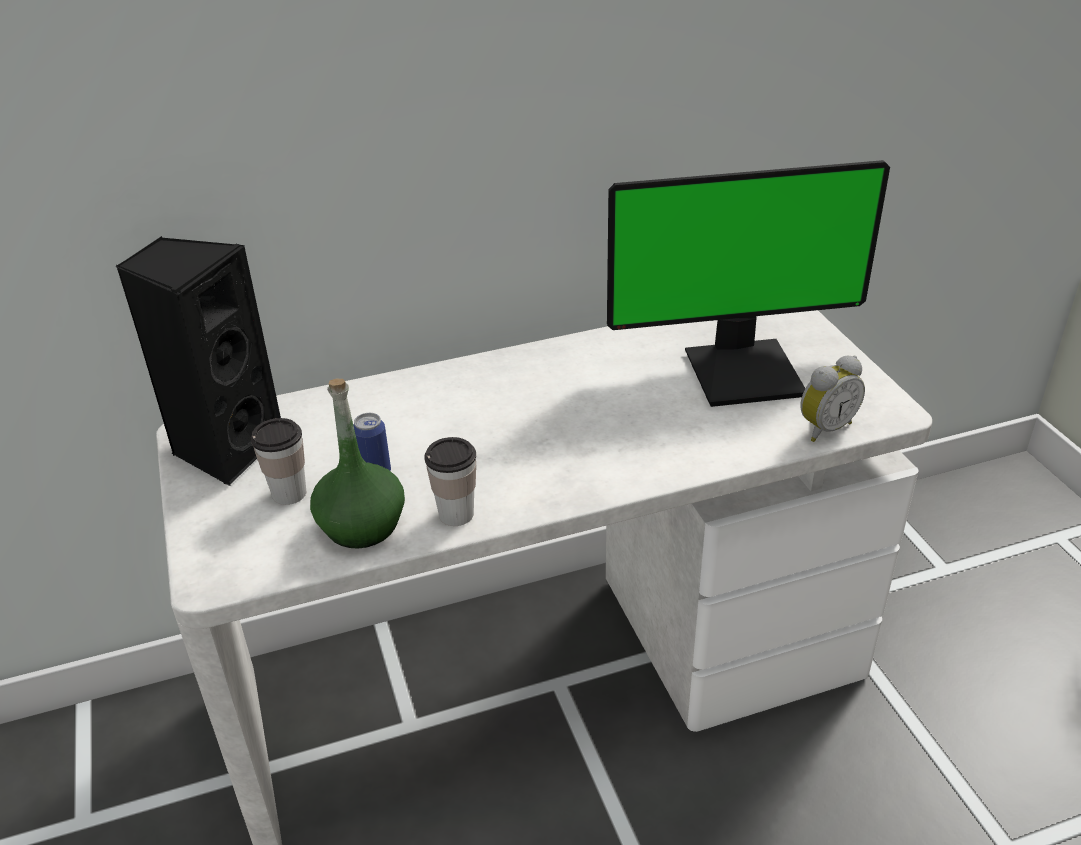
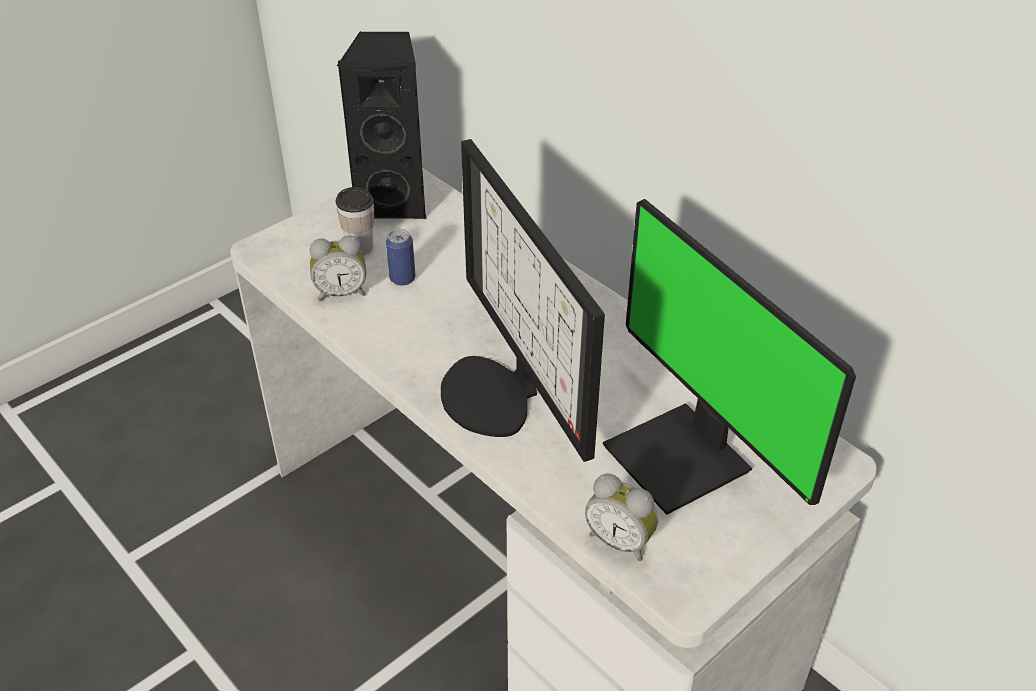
camera: 65 degrees right, 5 degrees up
(361, 525) = (341, 293): green bottle -> alarm clock
(456, 514) = (374, 335): cup -> none
(605, 450) = (498, 394): none -> monitor

